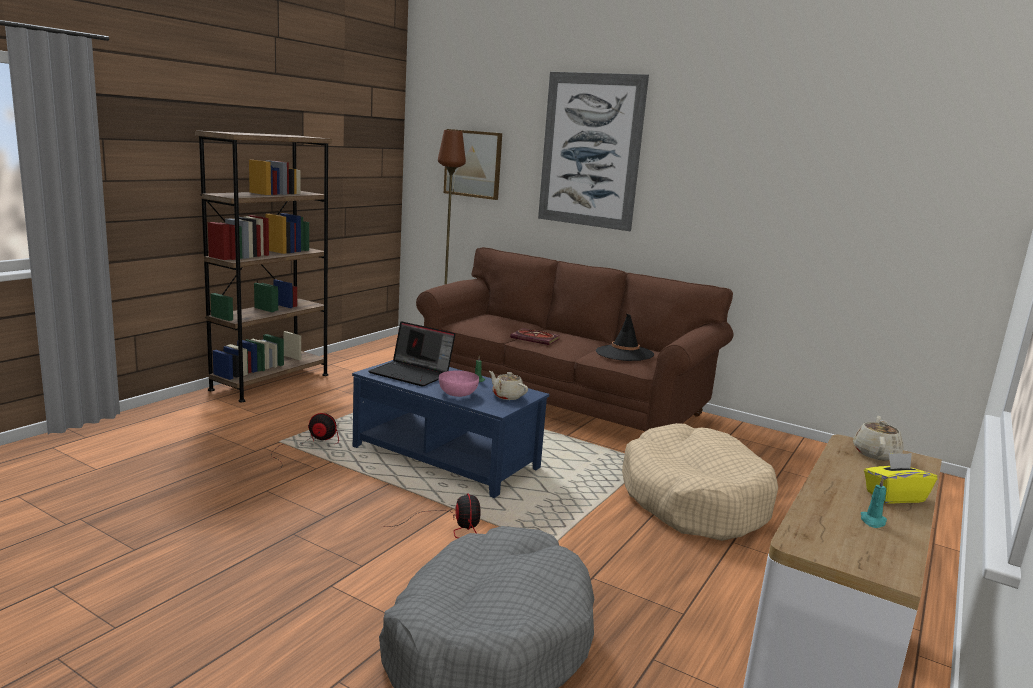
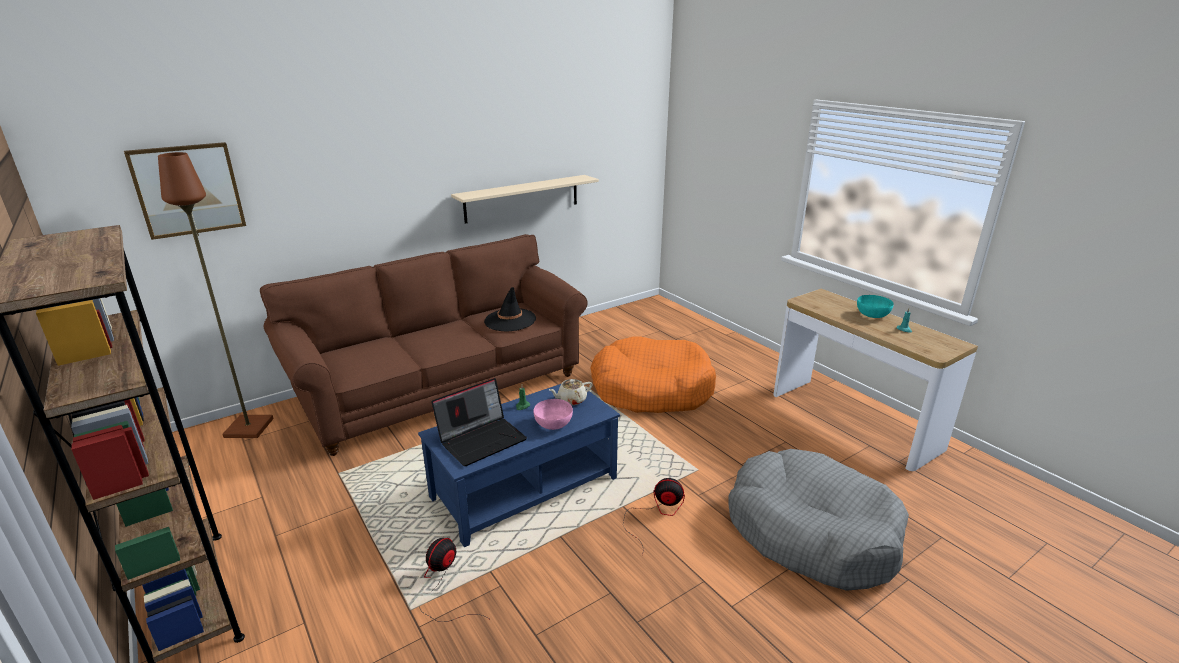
camera: 65 degrees left, 10 degrees up
(536, 339) = (431, 348): book -> none
(590, 150) = (356, 142): picture -> none
(693, 500) = (651, 389): beige dog bed -> orange dog bed
(749, 250) = (522, 198): none -> beige shelf
(875, 453) = (816, 300): beige teapot -> none
(894, 496) = (872, 315): yellow tissue box -> turquoise bowl

